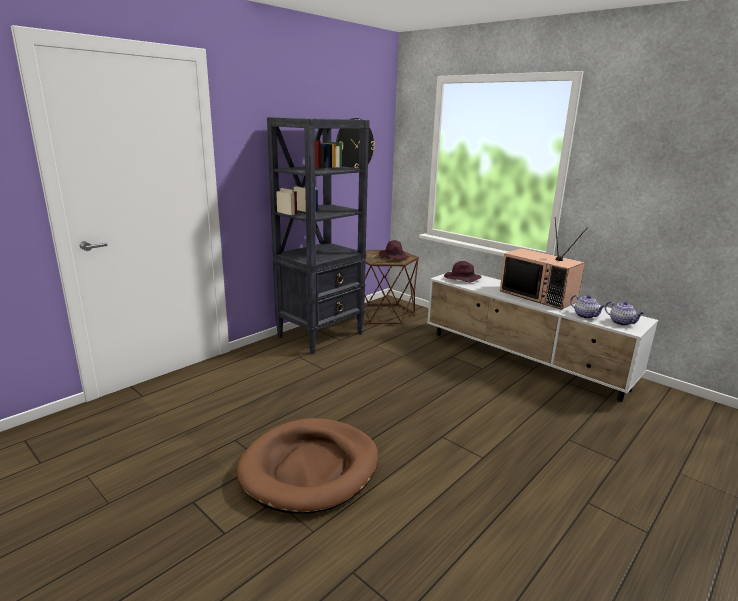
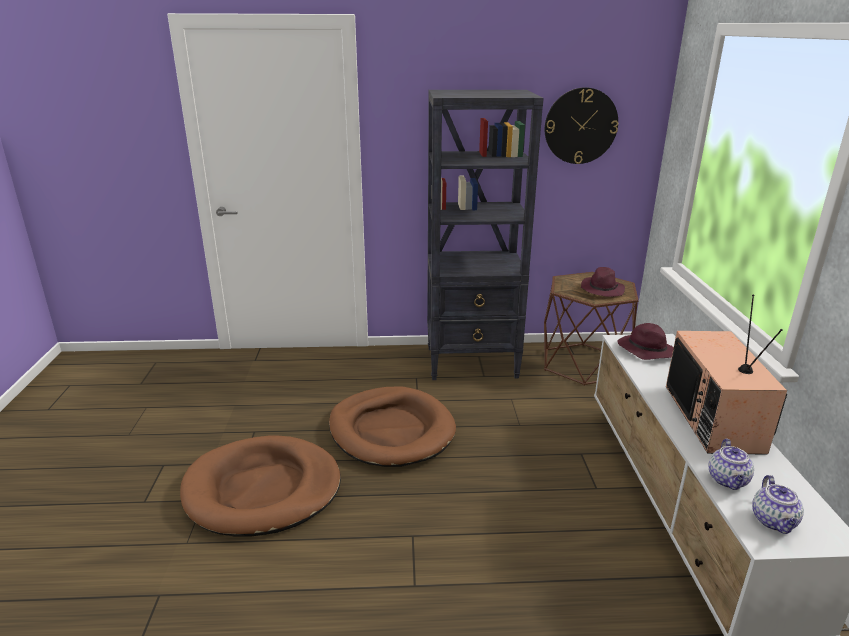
camera: 45 degrees right, 5 degrees up
(336, 392) = (391, 430): none -> brown dog bed

